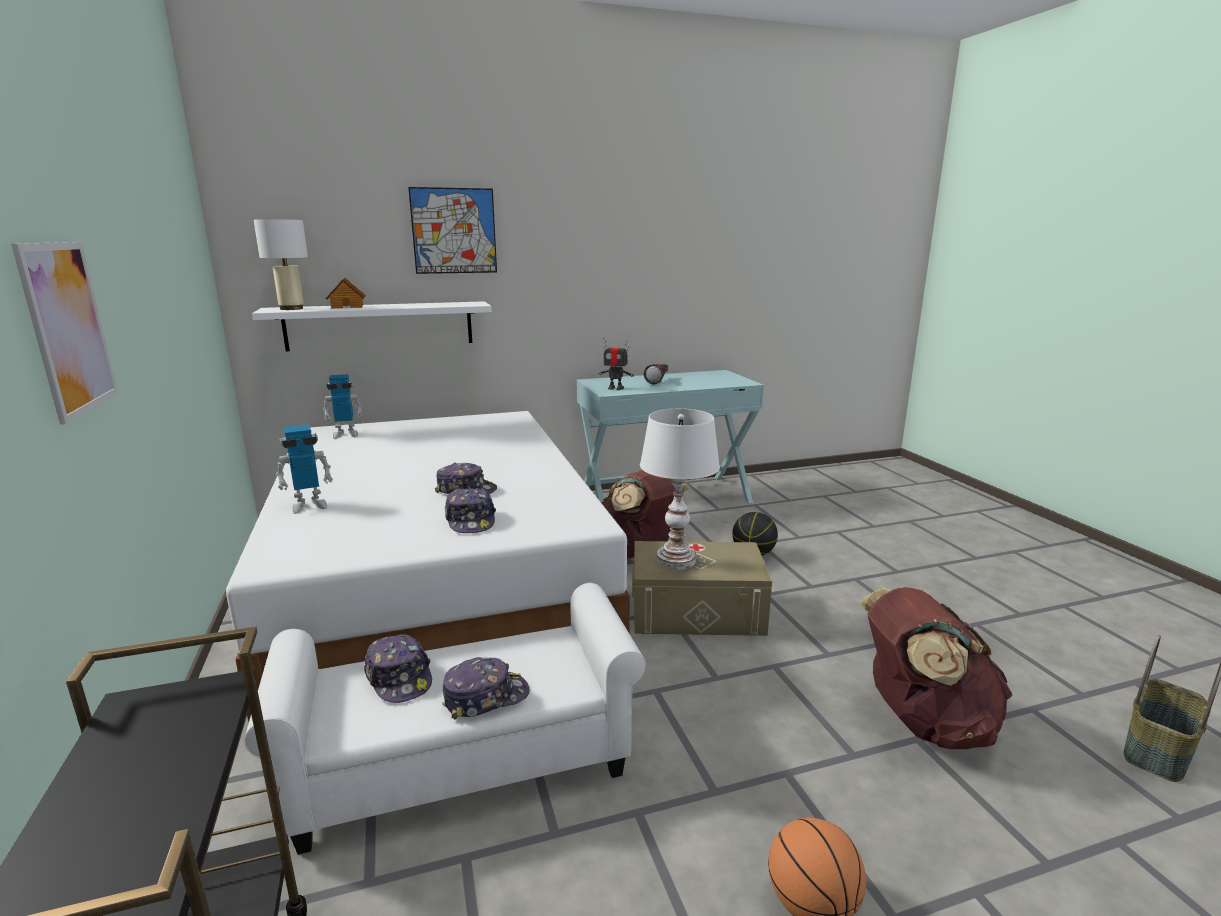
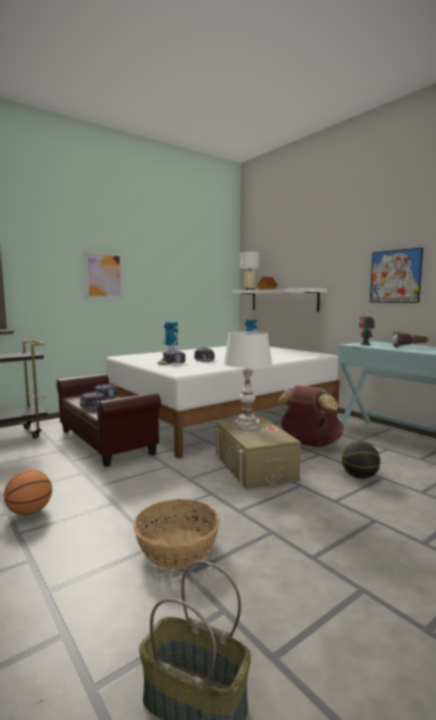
camera: 70 degrees right, 10 degrees down
(454, 231) = (316, 251): picture -> picture (395, 276)
(464, 764) = (106, 442): white ottoman -> brown ottoman
(922, 722) = (177, 548): brown backpack -> basket

